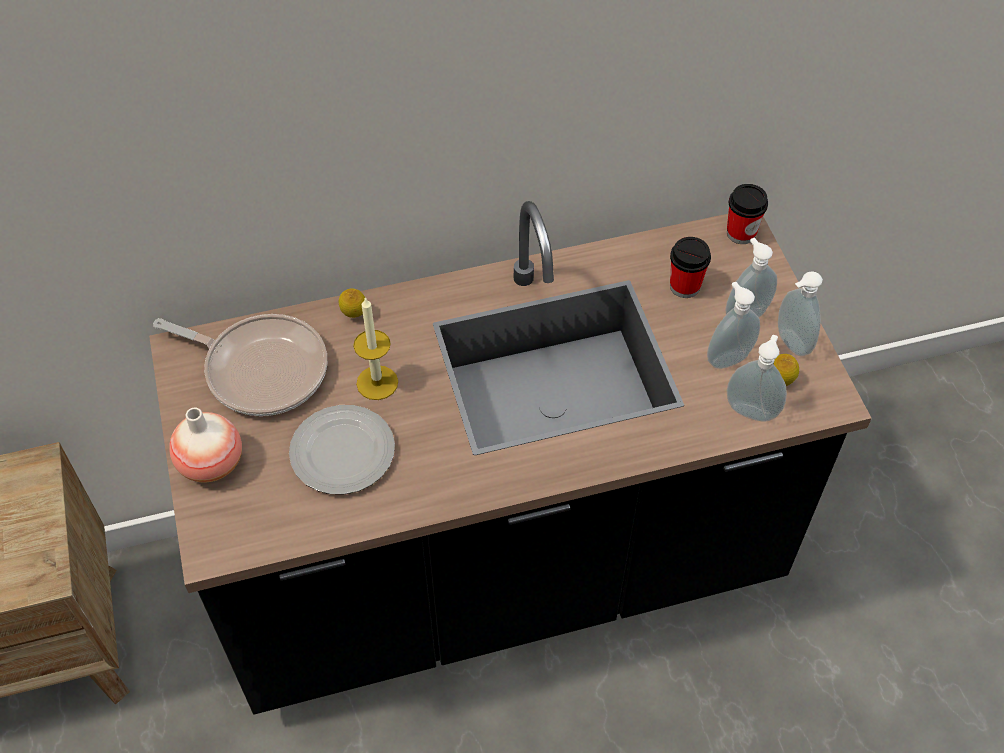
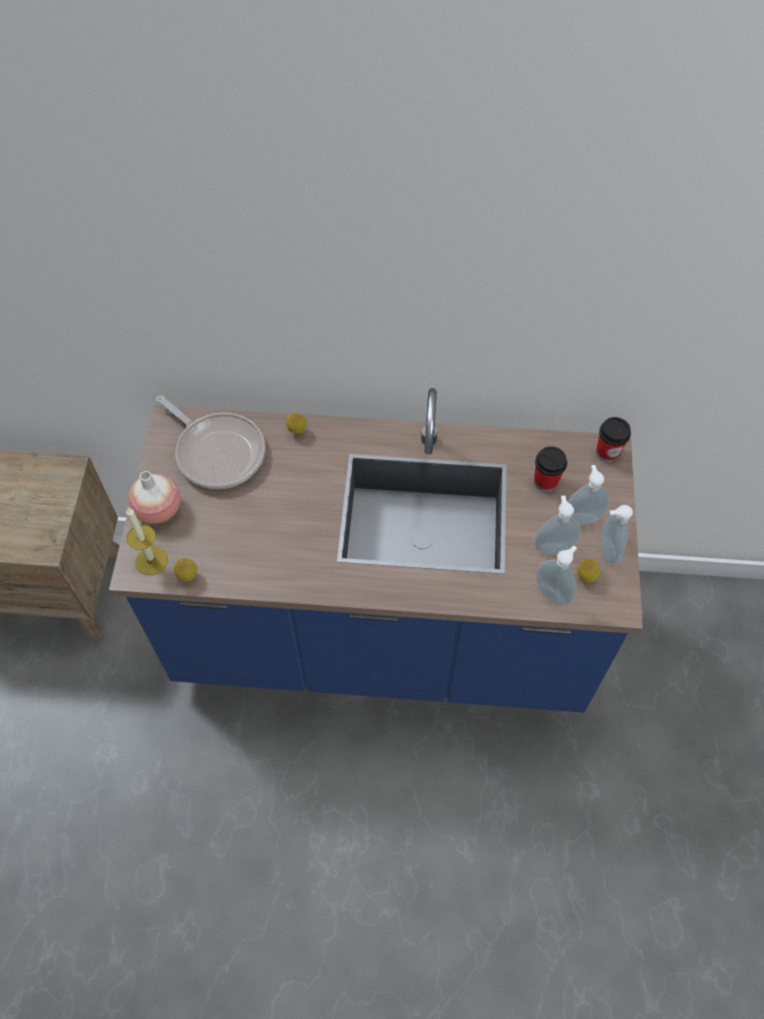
camera: 20 degrees right, 5 degrees up
(287, 534) = (188, 576): none -> lemon
(341, 452) = (247, 530): plate -> none
(377, 382) = (292, 487): candle -> candle (151, 560)
(502, 571) = (382, 637): black counter -> blue counter

